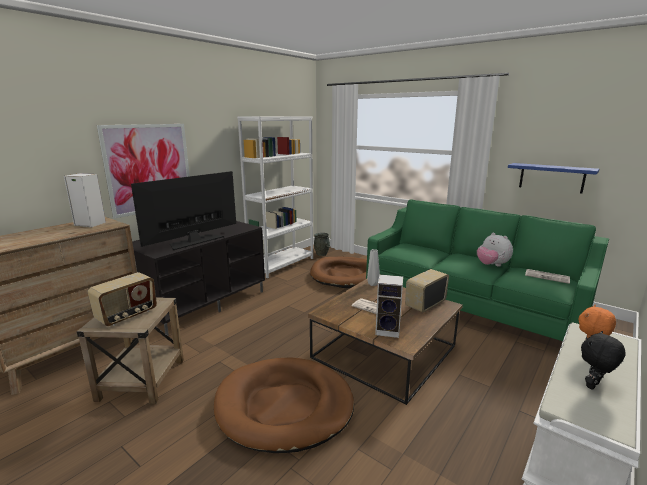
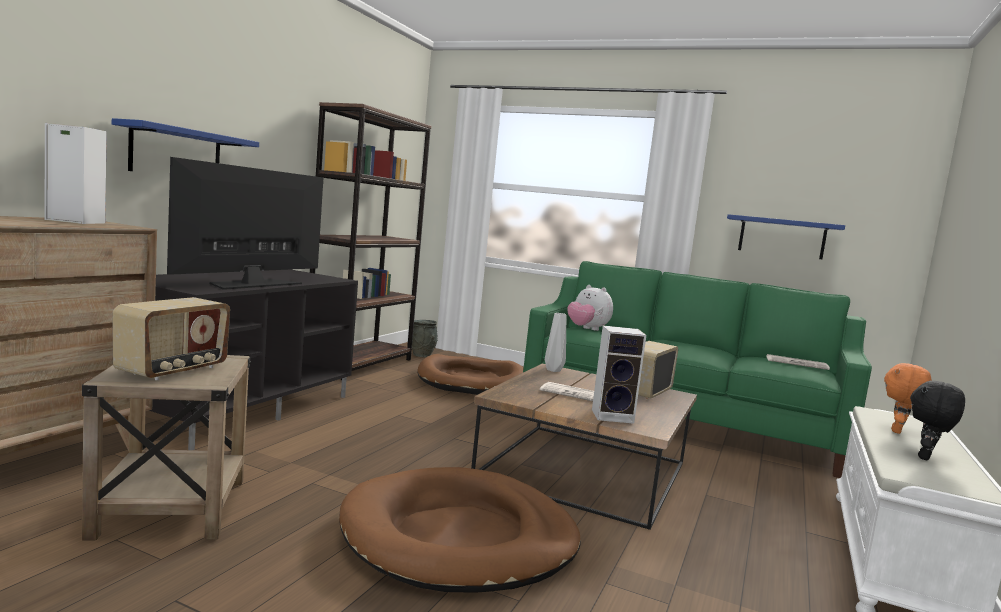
camera: 15 degrees left, 10 degrees down
(149, 168) = (176, 153): picture -> blue shelf
(282, 264) = (360, 365): white bookcase -> brown bookcase
(492, 265) = (717, 351): plush toy -> plush toy (587, 329)

